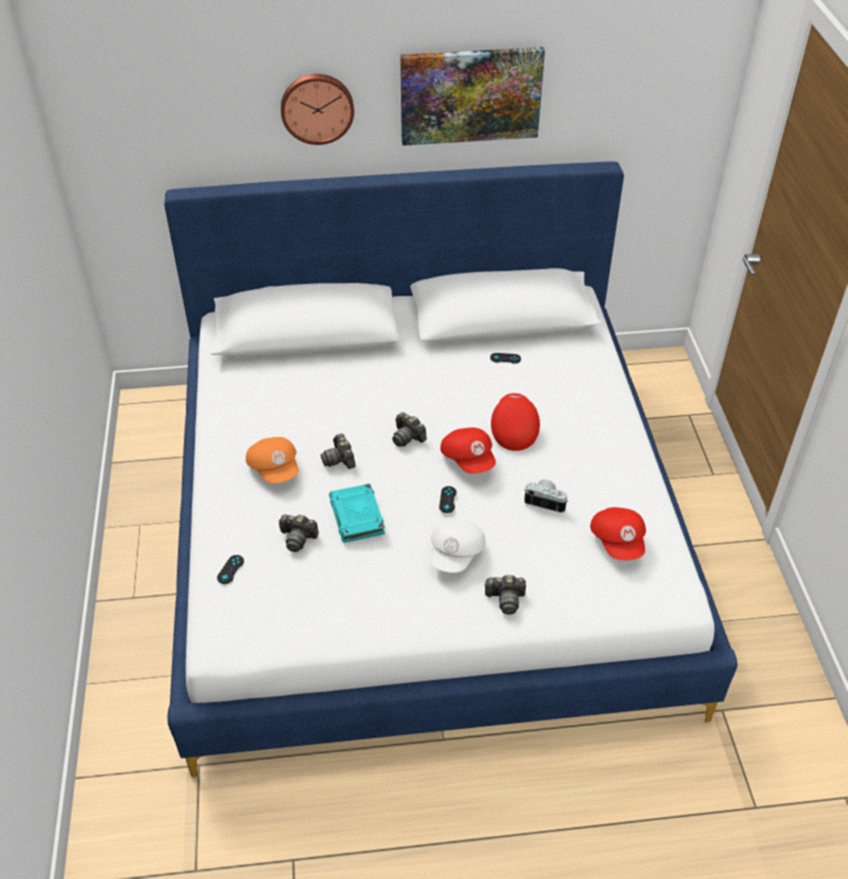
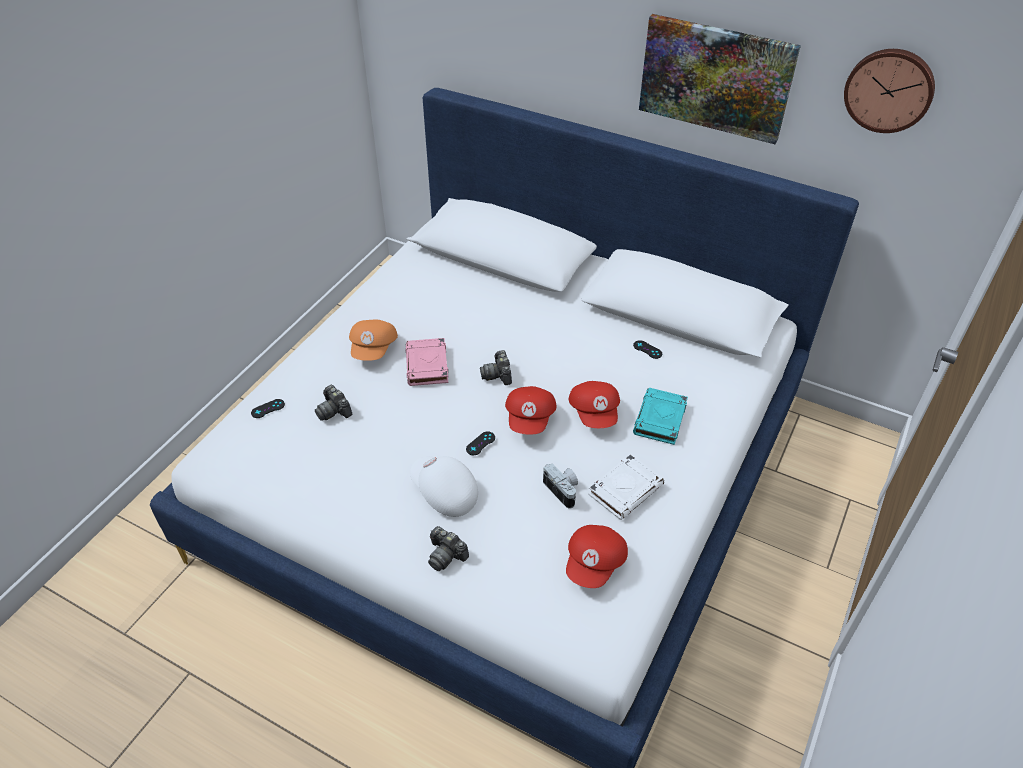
camera: 35 degrees right, 0 degrees up
(317, 107) = (569, 47): wall clock -> wall clock (889, 89)
(339, 459) = (427, 365): camera -> pink book
(357, 517) = (394, 418): turquoise book -> turquoise book (660, 419)
(456, 554) = (444, 493): white cap -> white cap turned 75 degrees clockwise
(513, 429) = (595, 413): red cap -> red cap turned 135 degrees clockwise
(590, 475) = (625, 489): none -> white book

